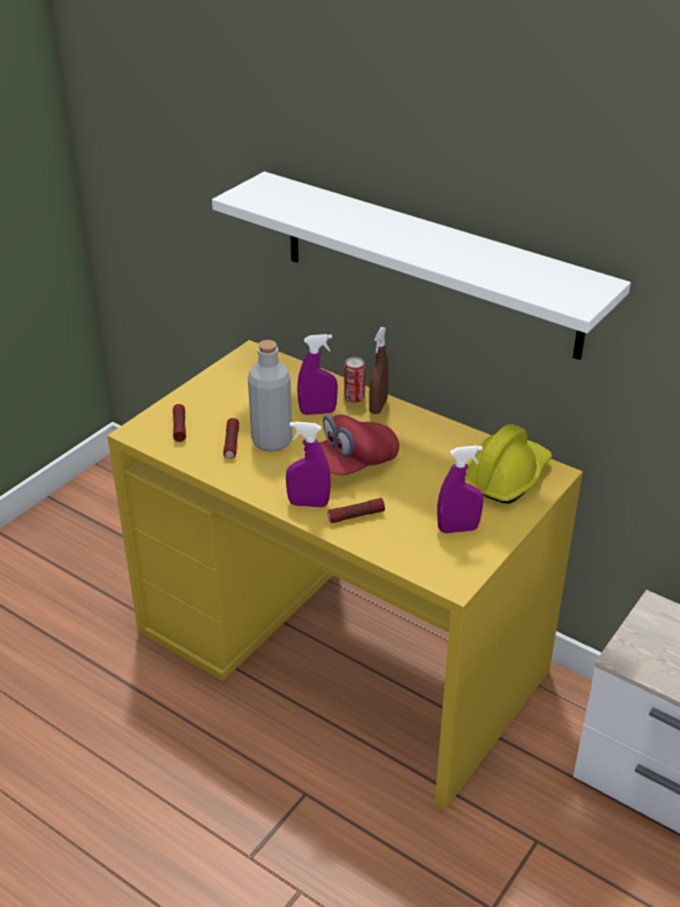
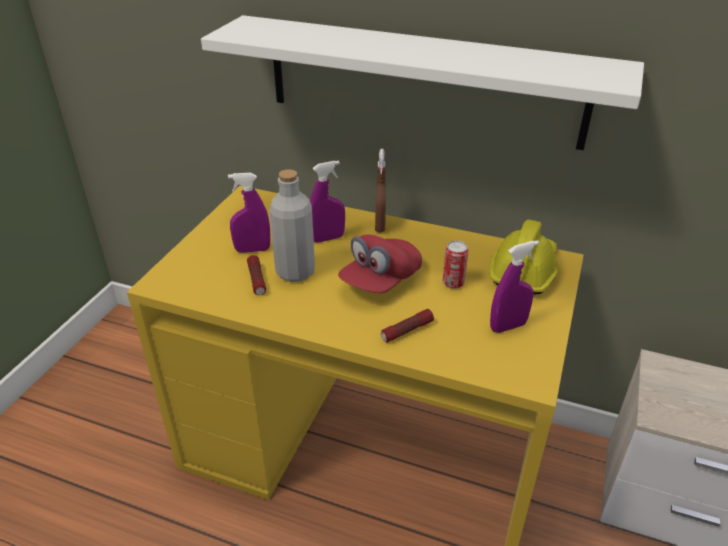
camera: 15 degrees left, 0 degrees up
(179, 427) = (199, 272): flashlight -> none
(308, 504) = (355, 327): purple spray bottle -> purple spray bottle (252, 250)
(354, 398) = (355, 221): can -> can (453, 283)

